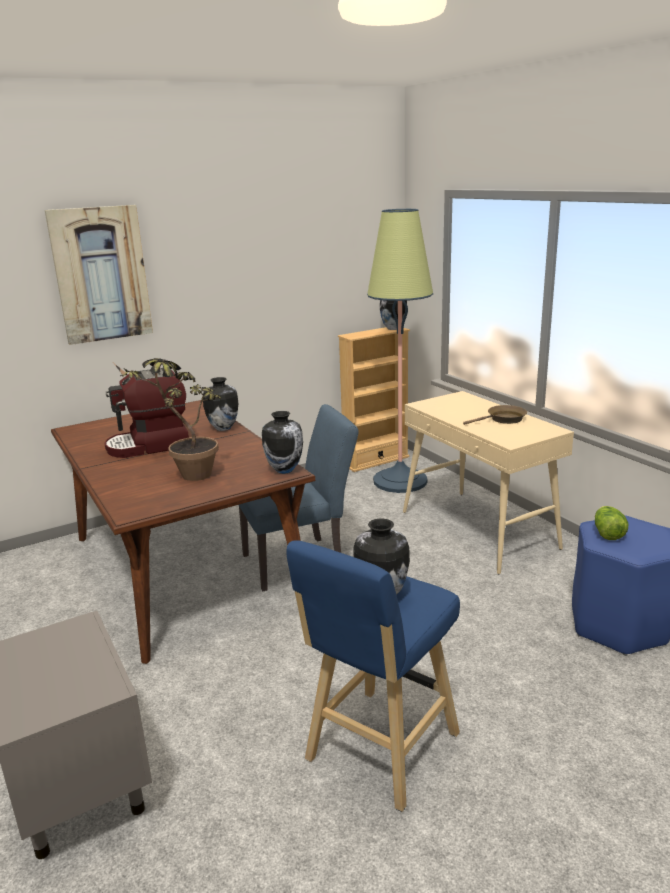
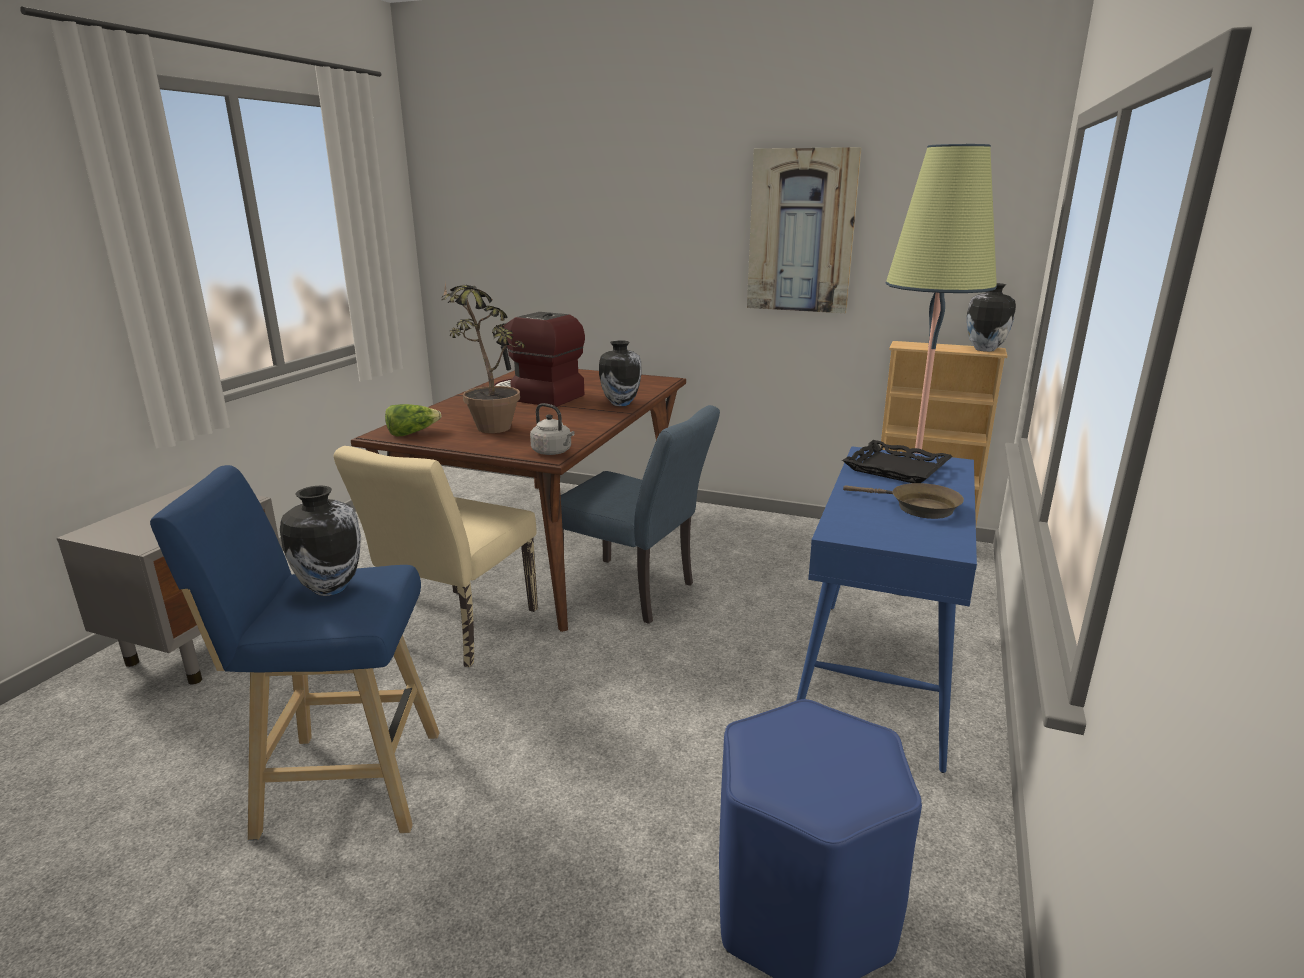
camera: 50 degrees right, 0 degrees up
(101, 274) = (598, 210): picture -> picture (801, 231)
(250, 647) = (455, 632): none -> beige chair
(284, 470) = (553, 452): vase -> grey kettle
(451, 407) = (896, 469): none -> black tray
(479, 530) = (879, 678): beige console table -> blue console table
(607, 532) = (797, 731): lettuce -> lettuce (412, 433)

